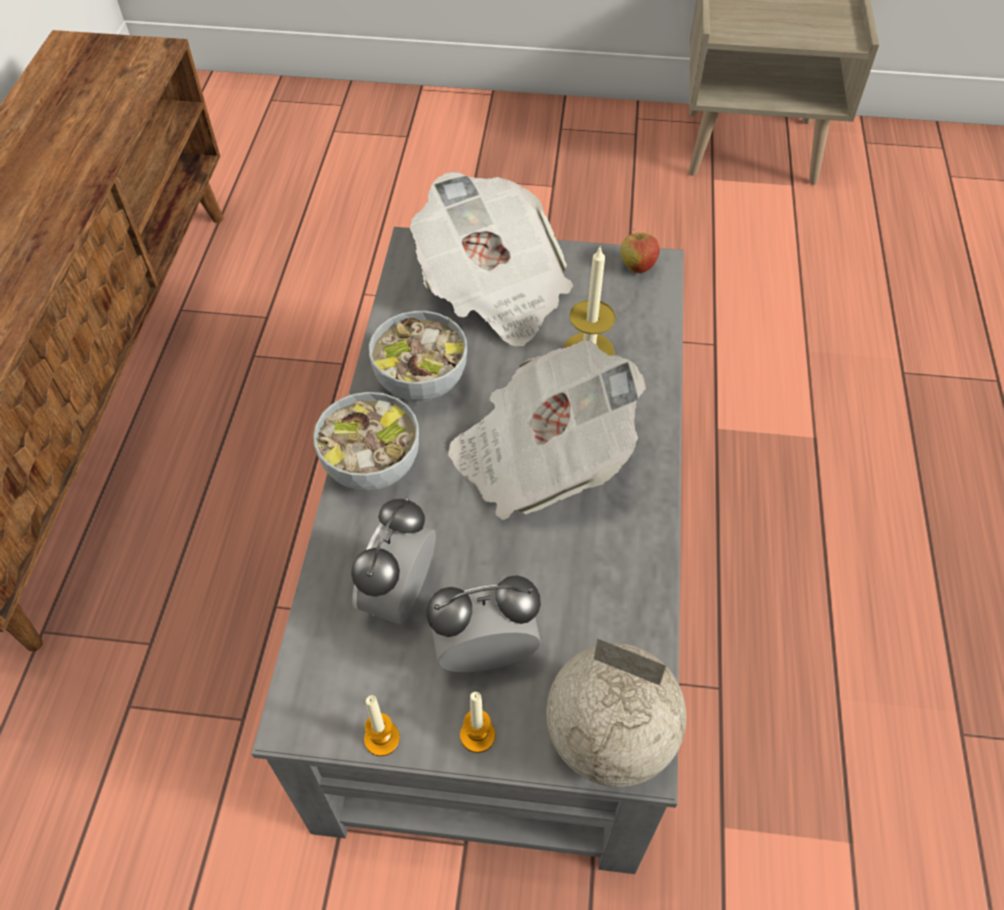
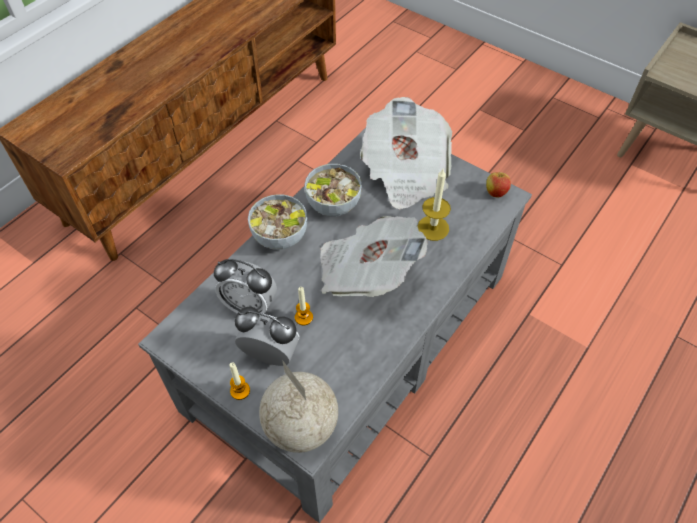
camera: 30 degrees right, 0 degrees up
(382, 739) = (196, 368): candle -> candle (304, 317)
(400, 595) = (250, 306): alarm clock -> alarm clock turned 120 degrees counterclockwise

